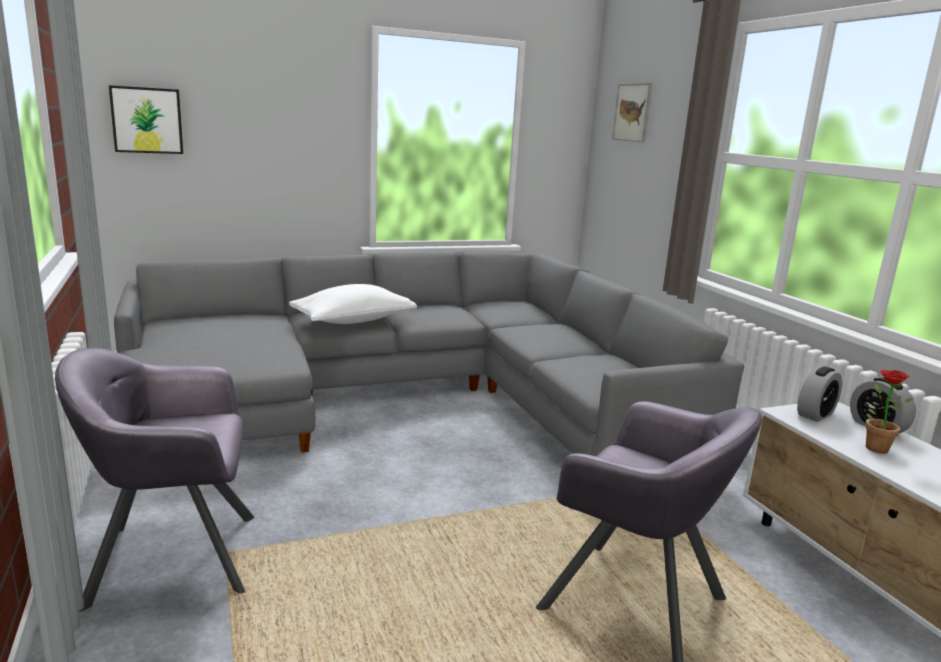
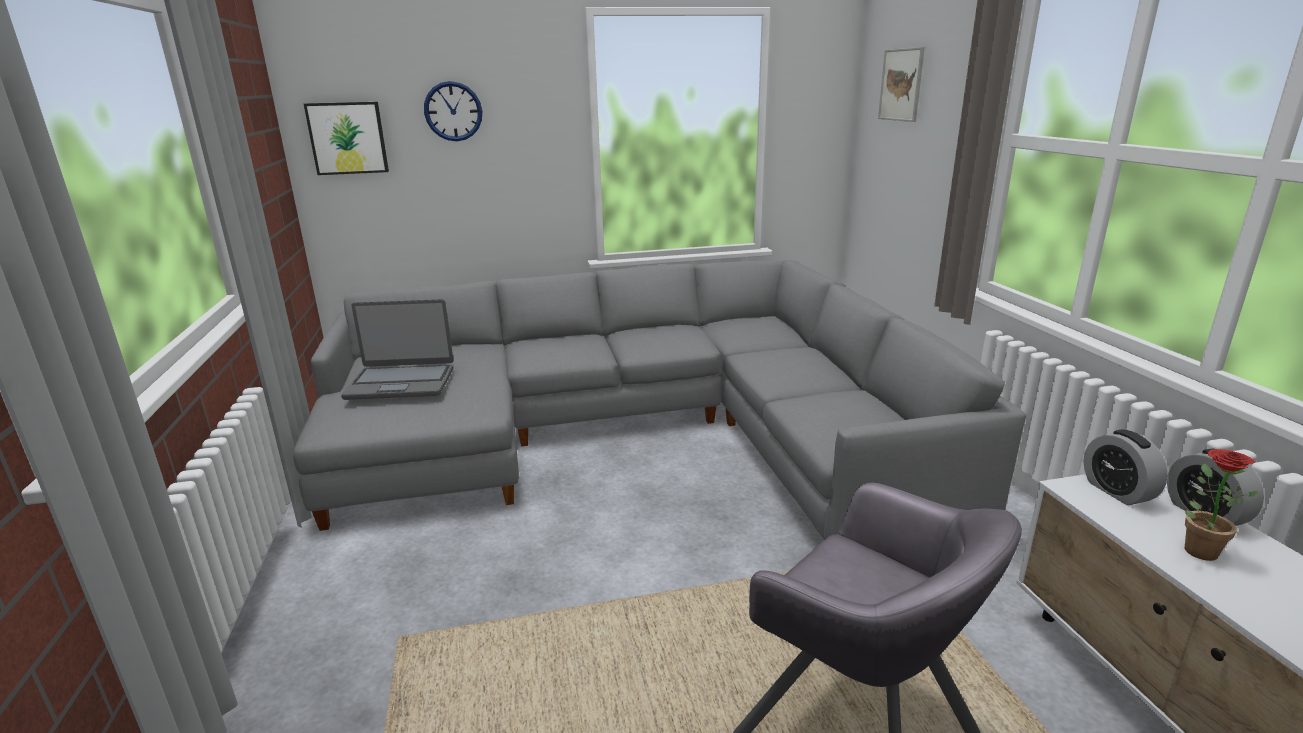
camera: 10 degrees right, 5 degrees up
(173, 558) = (344, 641): grey armchair -> none
(202, 340) = (401, 383): none -> laptop
(248, 104) = (453, 111): none -> wall clock
(353, 321) = (570, 350): white pillow -> none
(815, 414) = (1117, 491): alarm clock -> alarm clock turned 105 degrees clockwise

